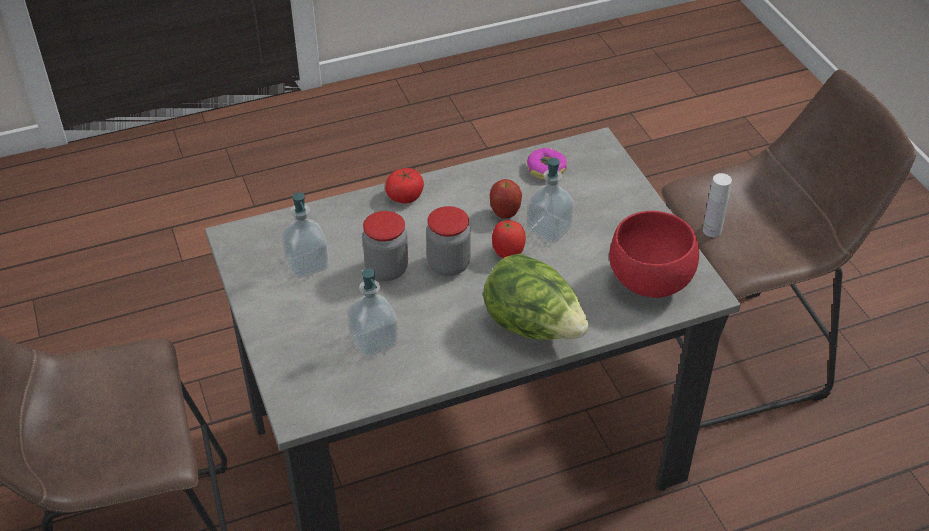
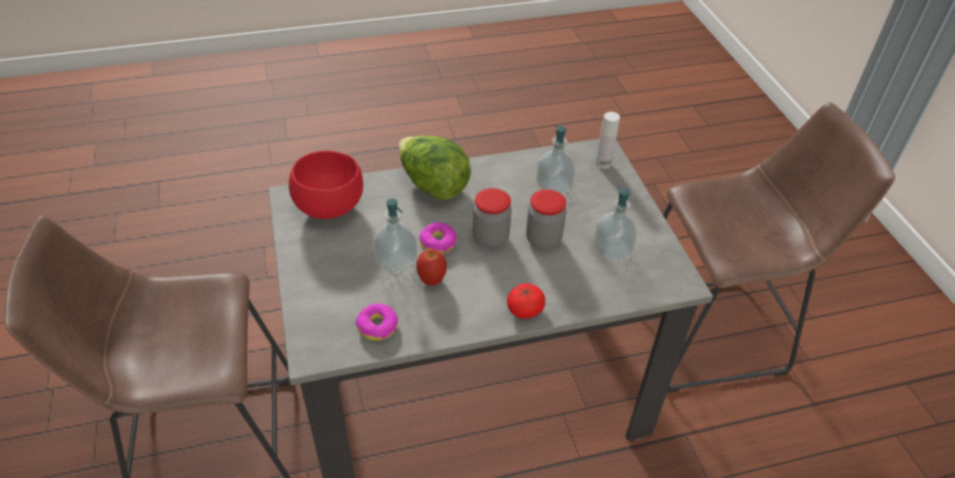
camera: 175 degrees left, 0 degrees up
(508, 253) = (438, 243): tomato -> donut
(712, 230) = (227, 326): white bottle -> white bottle (603, 163)

